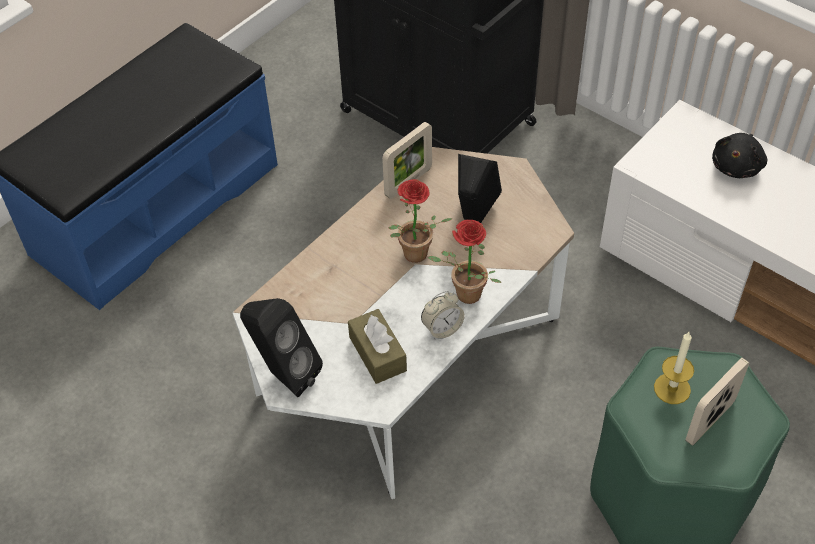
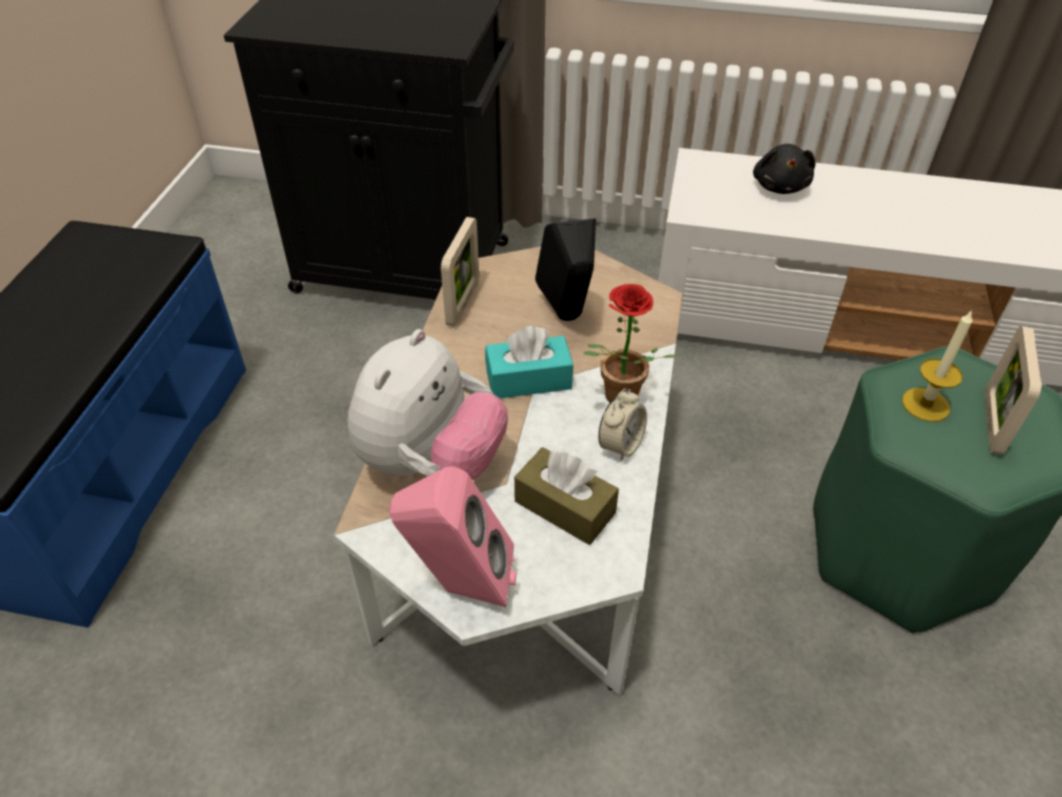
camera: 30 degrees left, 5 degrees down
(284, 374) = (459, 586): black speaker -> pink speaker
(315, 289) = (431, 461): none -> plush toy
(414, 258) = (528, 379): potted plant -> turquoise tissue box

